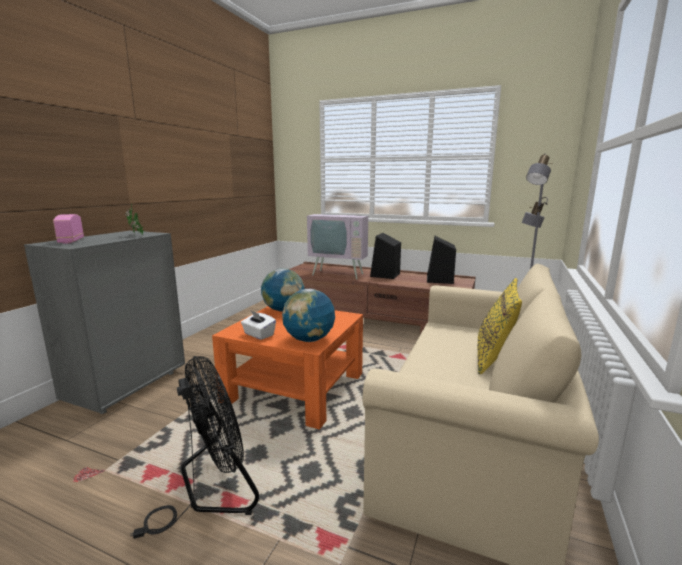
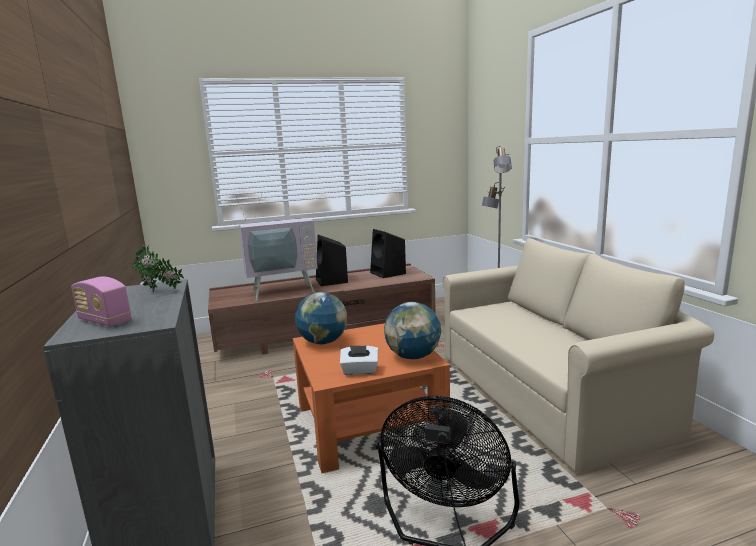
camera: 40 degrees left, 0 degrees up
(493, 359) = (543, 321): yellow pillow -> none

